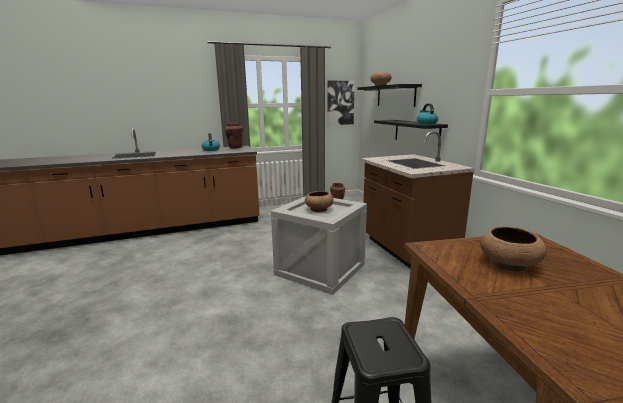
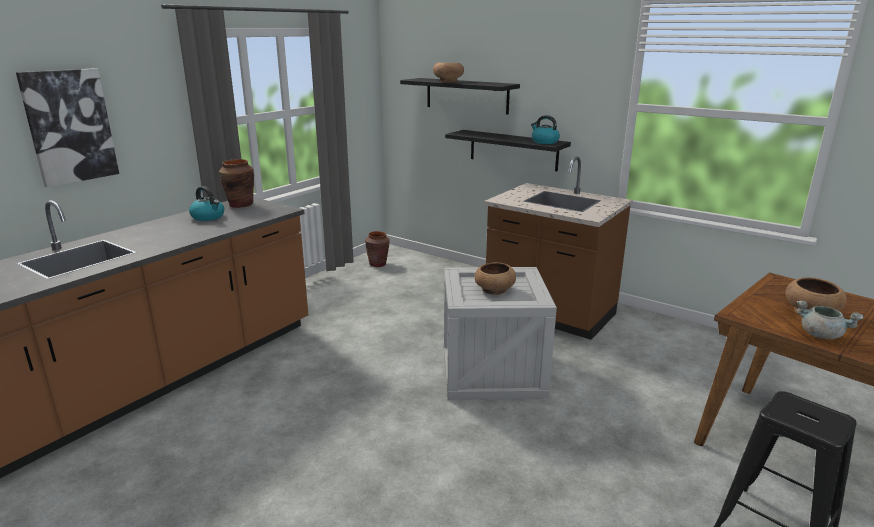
camera: 35 degrees left, 5 degrees up
(340, 103) = (358, 101): picture -> picture (69, 126)
(479, 280) = (821, 335): none -> grey cooking pot

